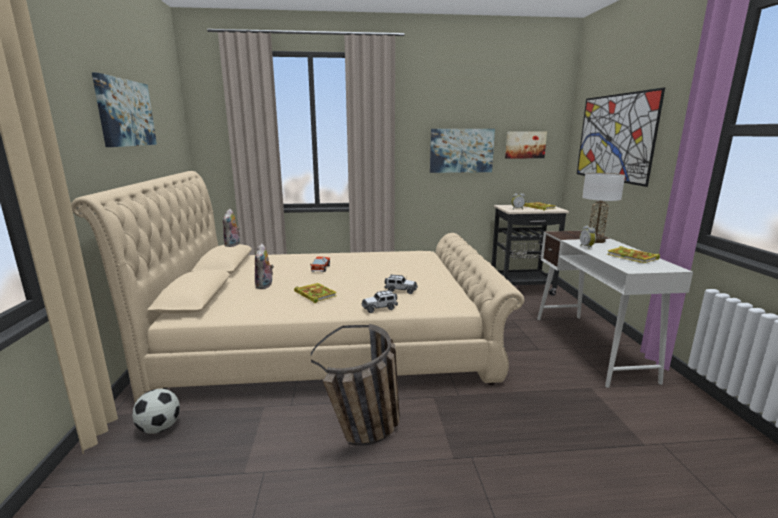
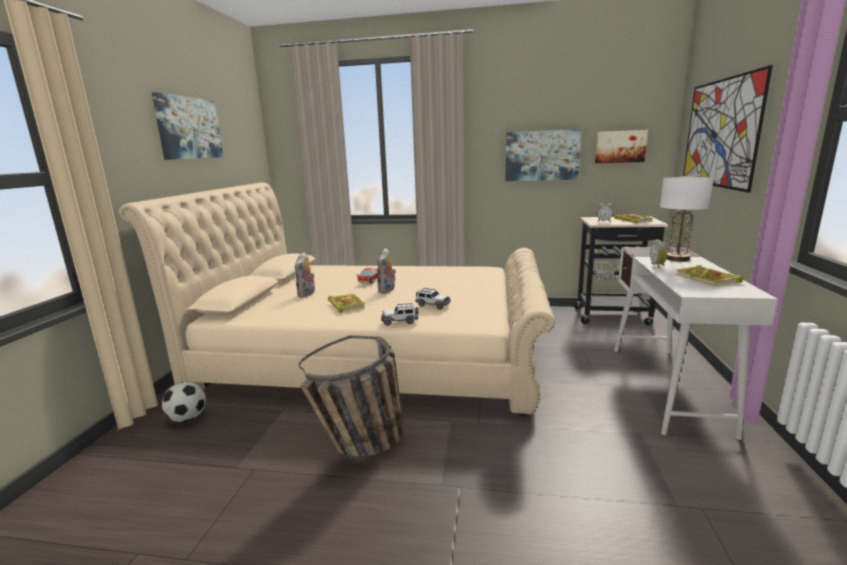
camera: 15 degrees right, 0 degrees up
(233, 245) = (294, 254): plush toy -> plush toy (387, 290)

